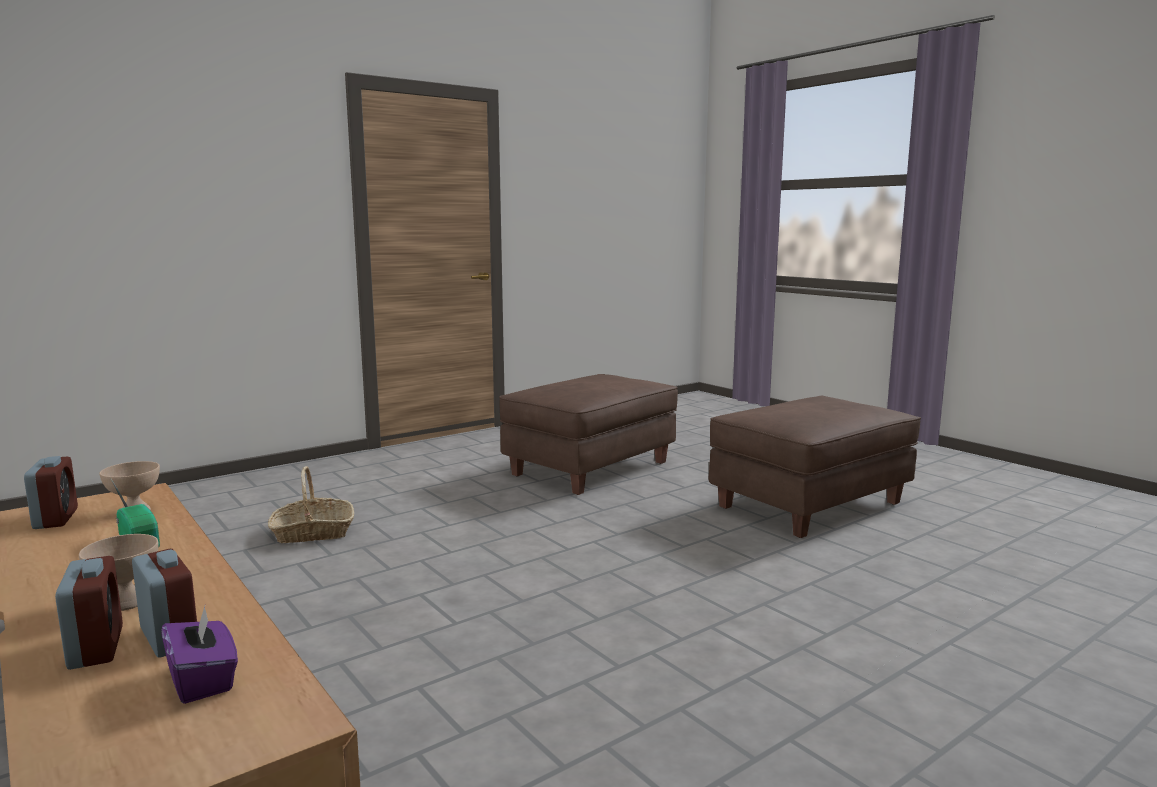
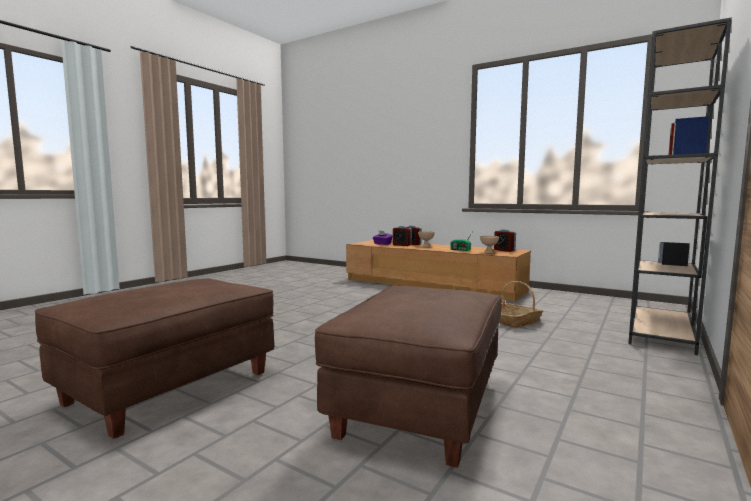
camera: 160 degrees right, 5 degrees down
(199, 491) = (661, 333): none -> bookcase

